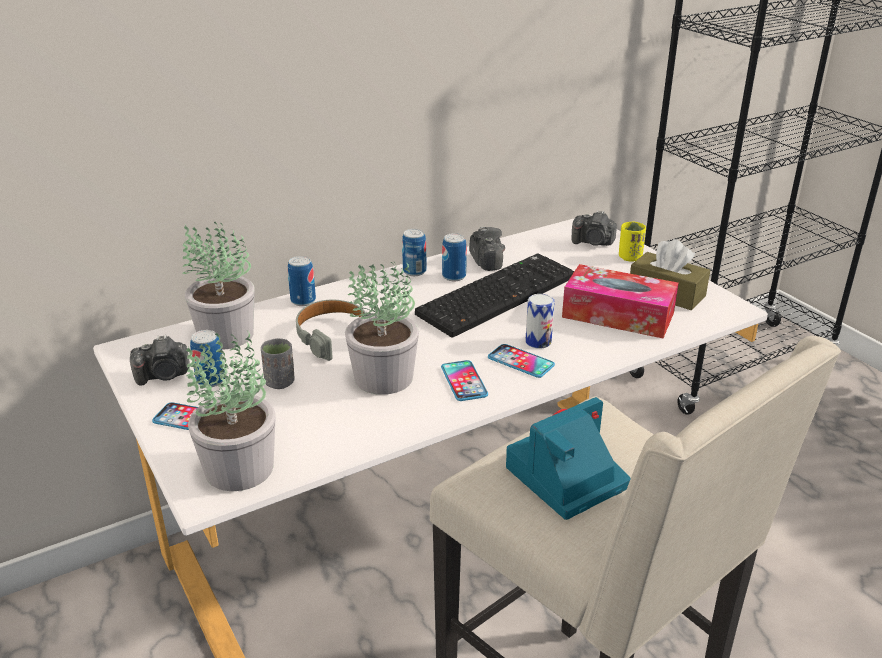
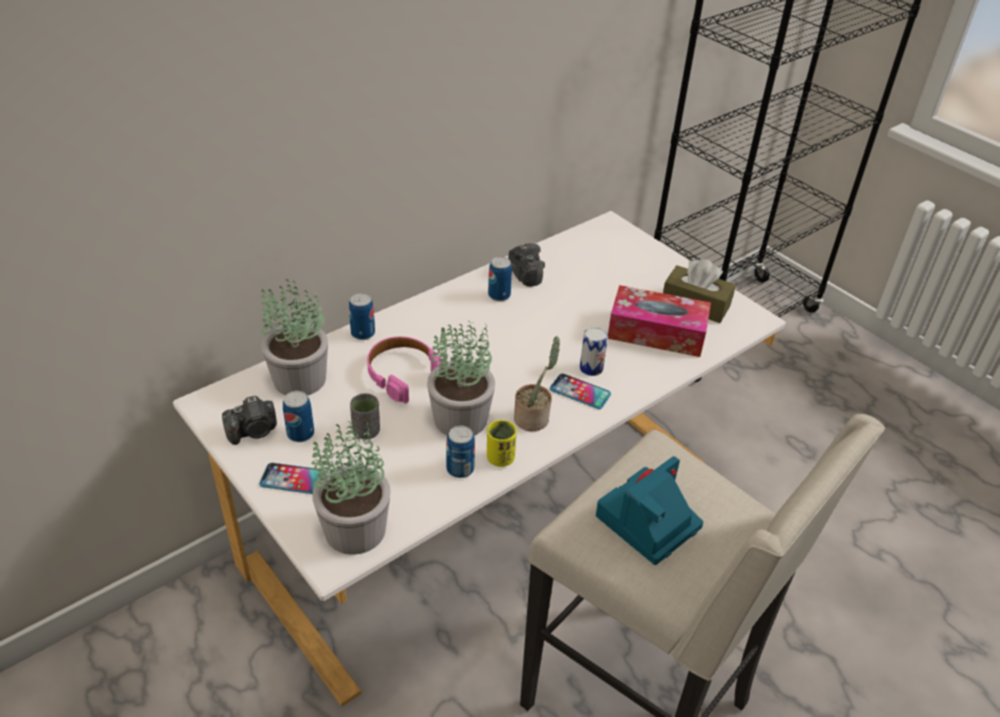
camera: 10 degrees left, 10 degrees up
(335, 336) = (404, 374): grey headphones -> pink headphones
(414, 271) = (460, 291): can -> can (460, 469)
(464, 381) = (534, 418): phone -> potted plant
(497, 294) = (543, 315): keyboard -> none
(593, 242) = (620, 246): camera -> none
(630, 257) = (656, 263): yellow cup -> yellow cup (500, 458)

